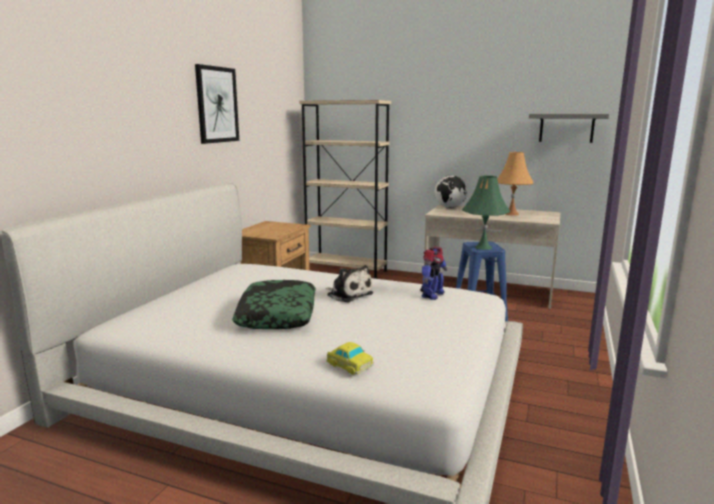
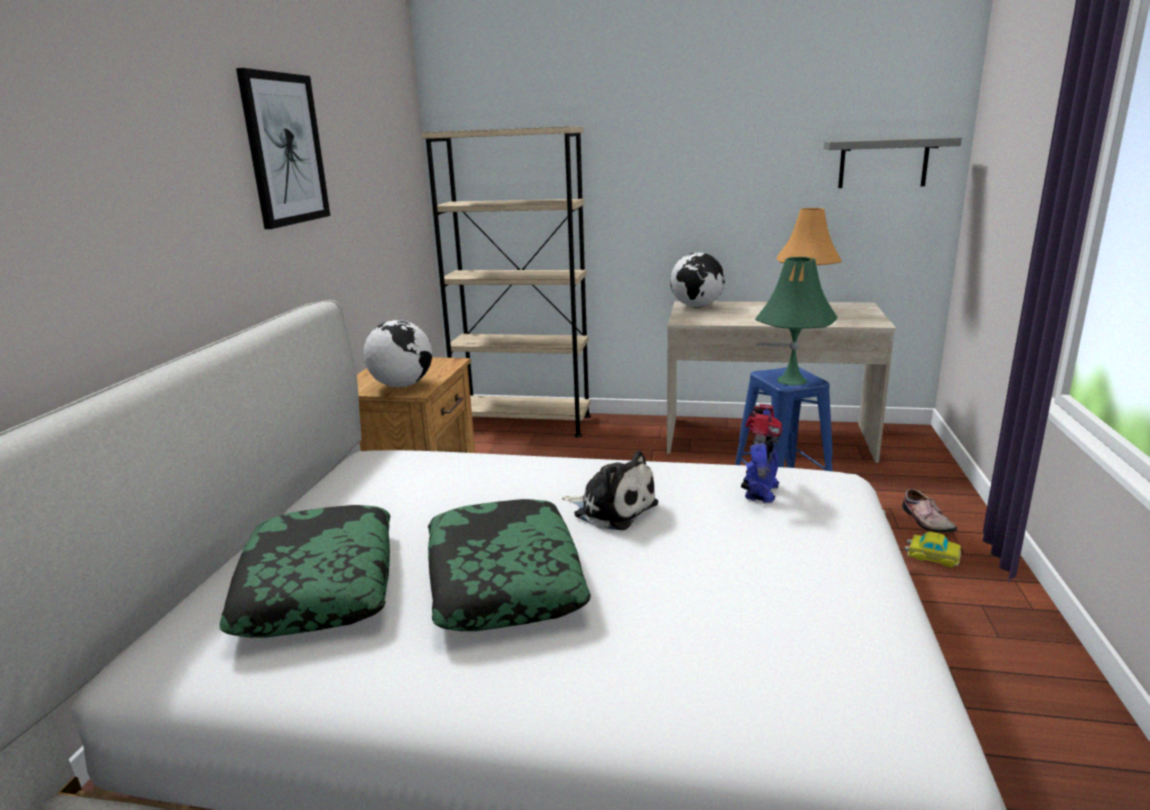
camera: 10 degrees left, 5 degrees up
(191, 308) = (318, 585): none -> pillow
(267, 233) = (402, 385): none -> globe
(349, 364) = (716, 703): toy car -> toy car (932, 556)
(560, 339) = (925, 521): none -> shoe

